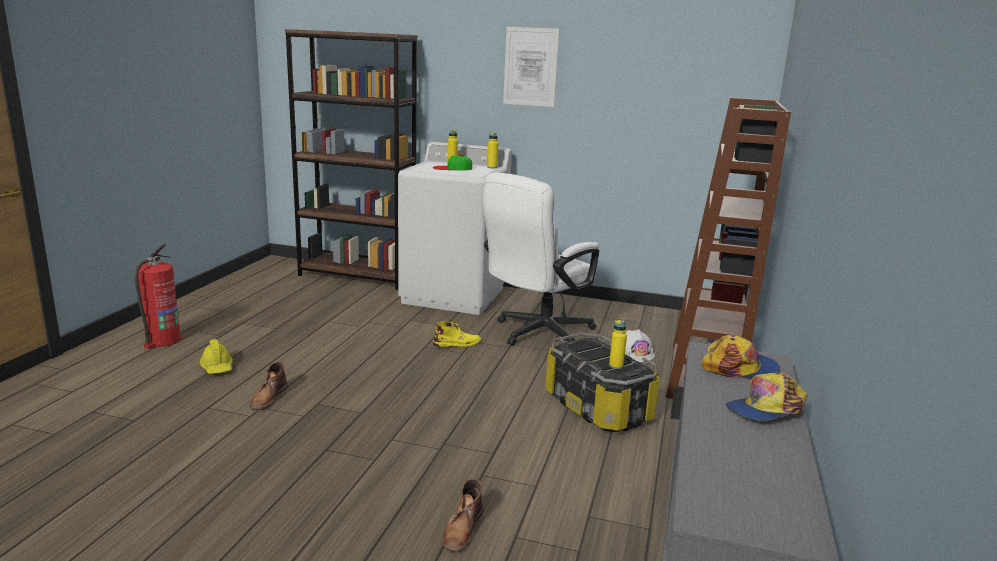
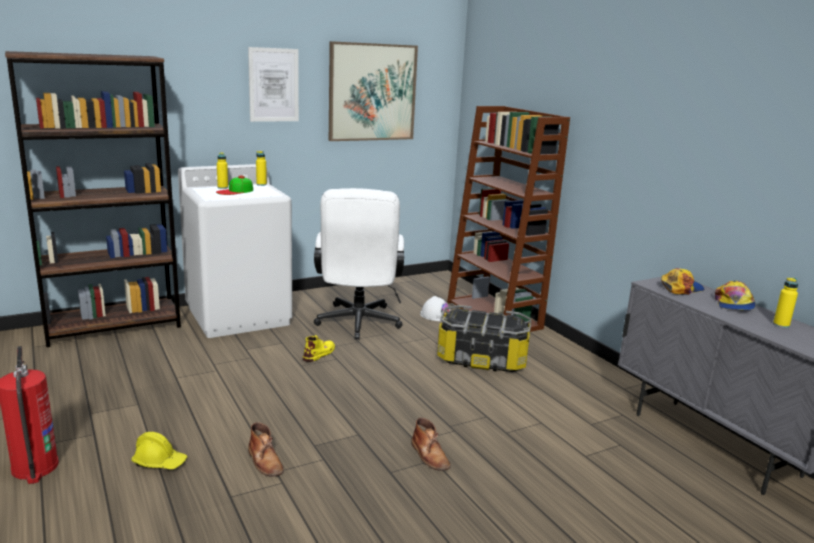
camera: 45 degrees left, 0 degrees up
(462, 529) = (557, 468): brown boot -> brown boot (429, 455)
(616, 366) = (502, 322): yellow bottle -> yellow bottle (781, 325)
(647, 80) = (372, 92): none -> picture

